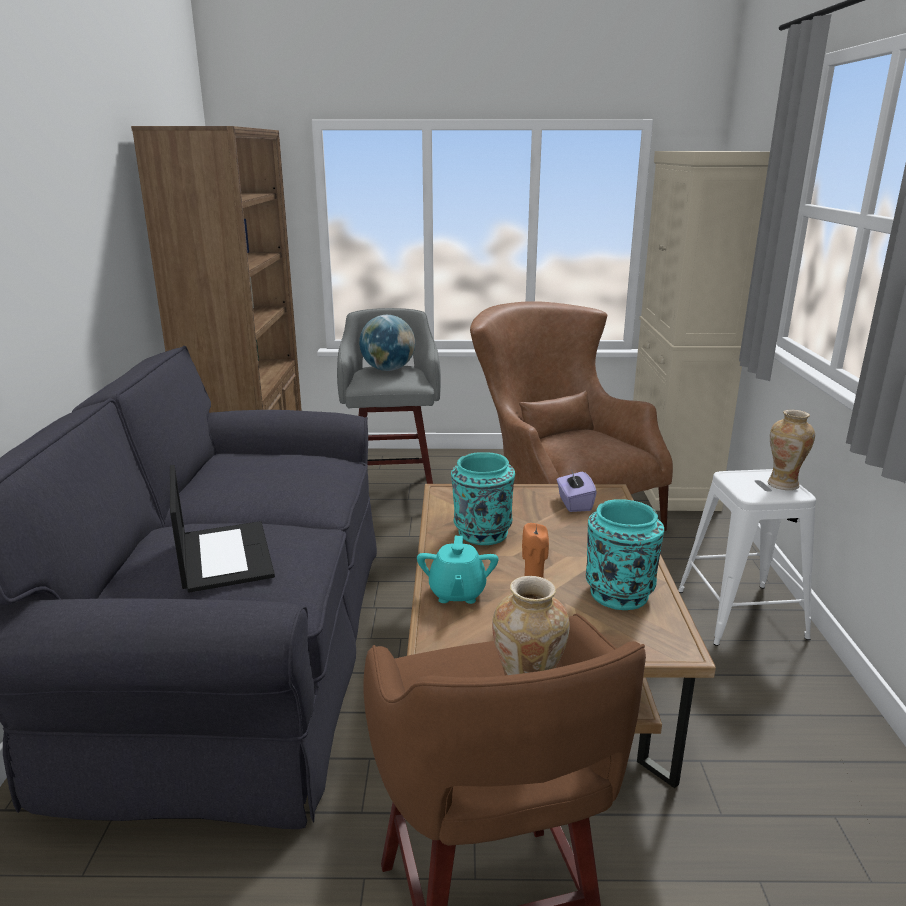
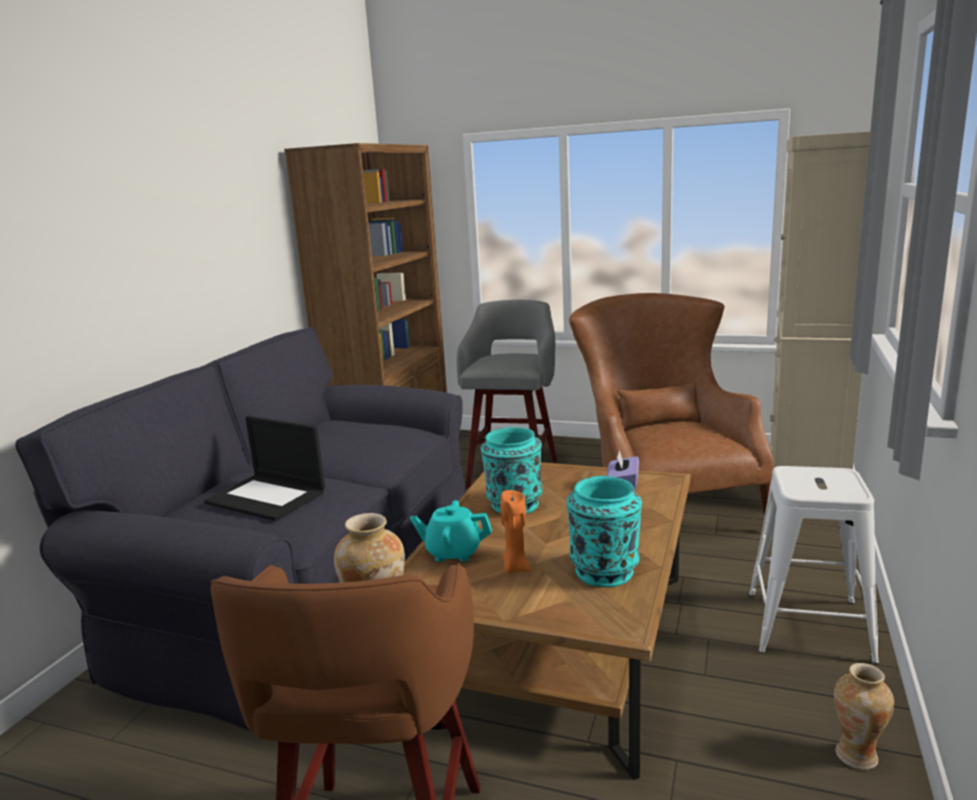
camera: 20 degrees right, 5 degrees down
(223, 556) = (268, 497): laptop -> laptop turned 120 degrees clockwise
(388, 370) = (508, 356): globe -> none
(457, 593) = (453, 552): turquoise teapot -> turquoise teapot turned 75 degrees clockwise
(783, 484) = (844, 484): vase -> vase (857, 755)

